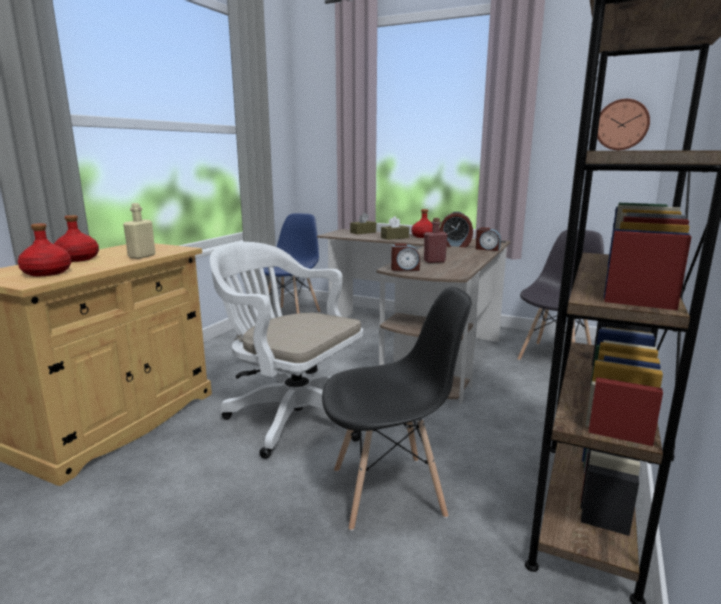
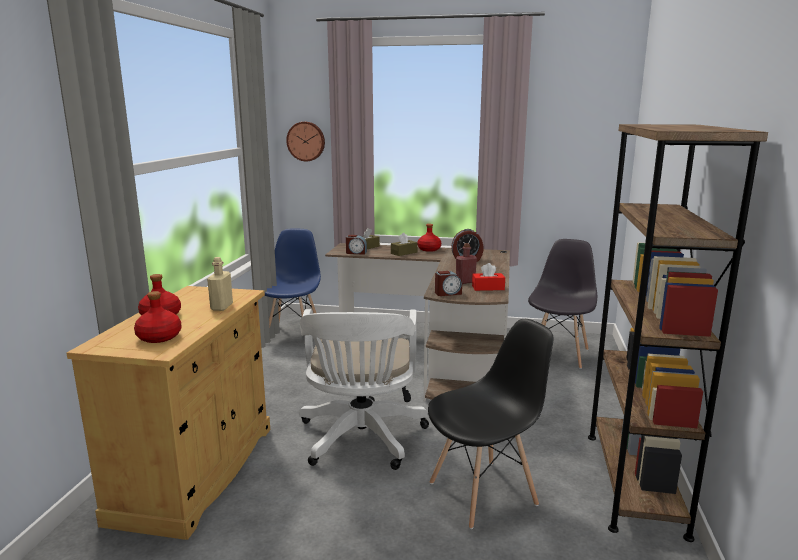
camera: 15 degrees left, 0 degrees up
(291, 416) = (361, 440): white office chair -> white office chair turned 105 degrees counterclockwise
(454, 267) = (488, 288): none -> red tissue box
(487, 249) = (498, 262): alarm clock -> alarm clock (356, 253)
(621, 125) = (598, 147): wall clock -> wall clock (306, 141)

